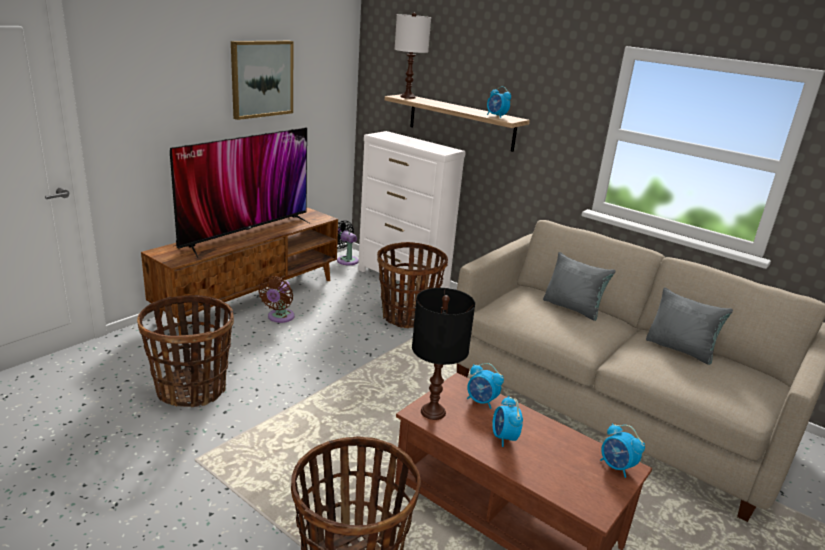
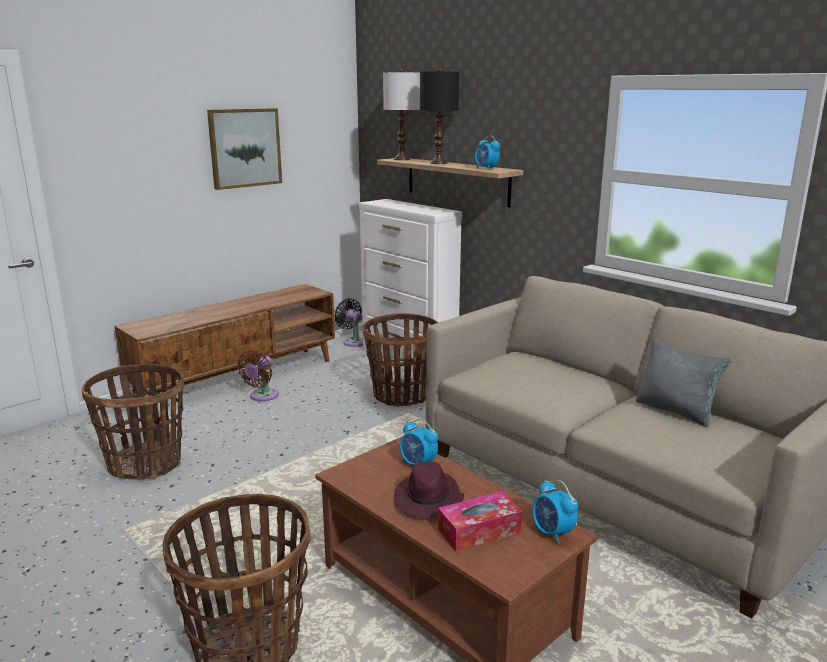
camera: 10 degrees right, 5 degrees down
(245, 233) = (228, 308): television -> none
(432, 411) = (357, 473): black table lamp -> black table lamp (438, 163)
(504, 438) = (428, 500): alarm clock -> purple hat
(557, 467) = (479, 531): none -> tissue box
(572, 308) = (559, 371): grey pillow -> none

